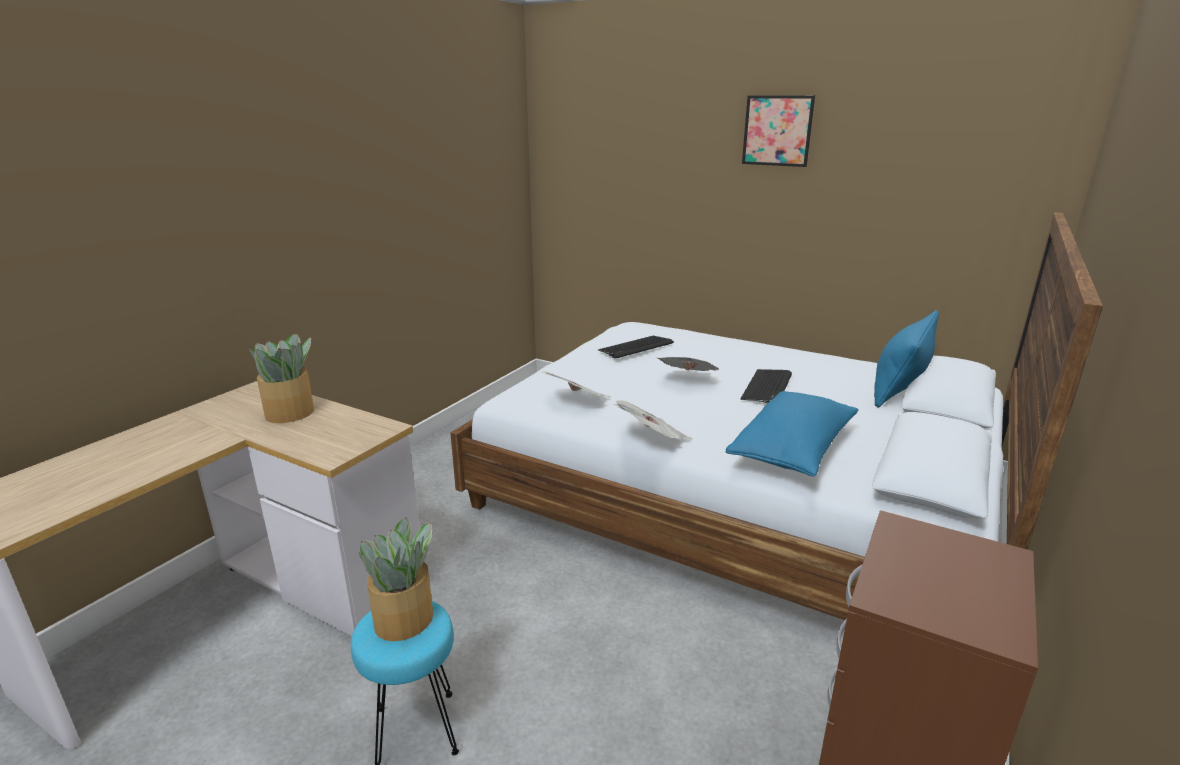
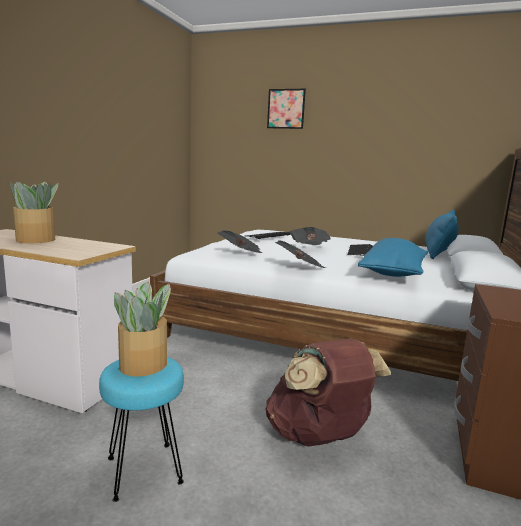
camera: 10 degrees left, 10 degrees down
(645, 697) = (319, 437): none -> brown backpack
(777, 131) = (351, 107): picture -> picture (286, 109)

